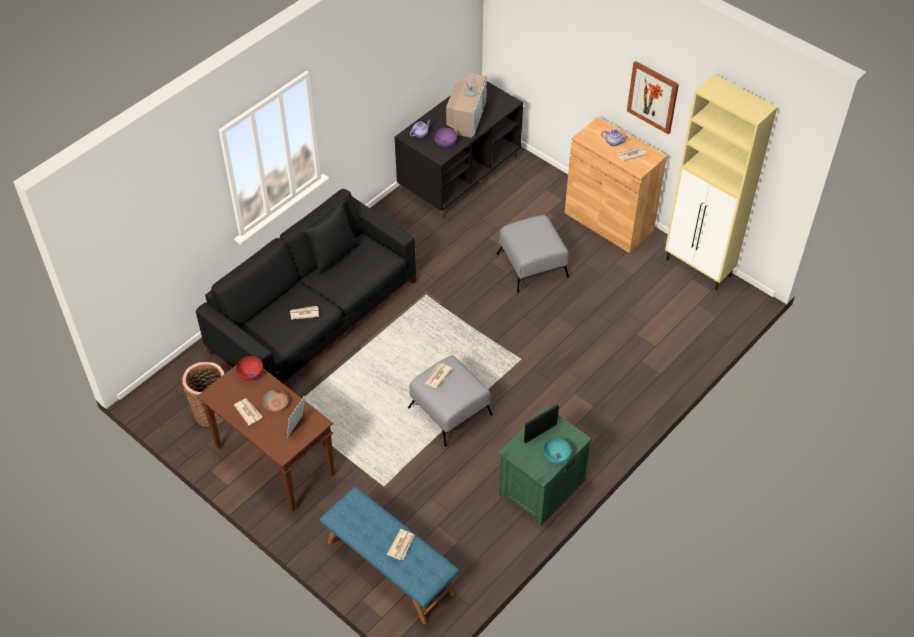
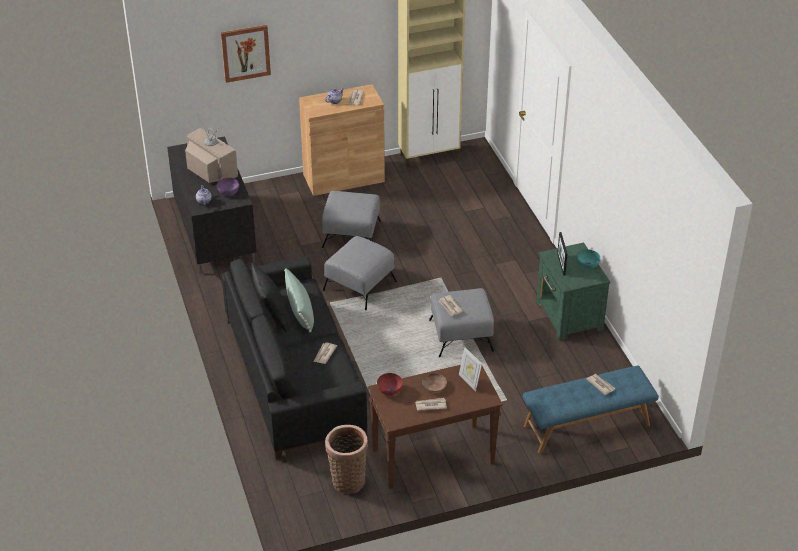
camera: 60 degrees left, 10 degrees down
(351, 270) = (300, 310): none -> green pillow
(465, 305) = (360, 285): none -> grey ottoman
(653, 97) = (345, 43): picture -> picture (245, 53)

